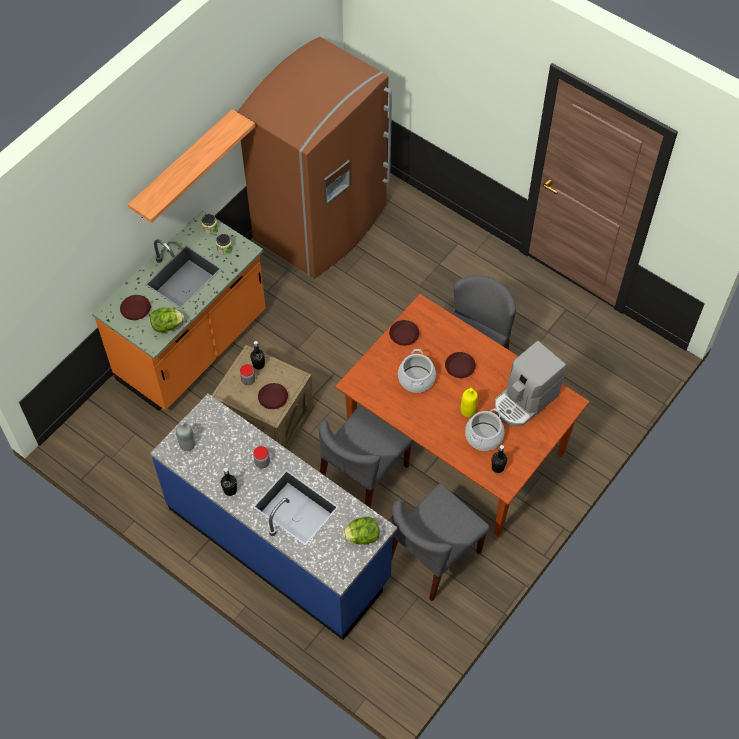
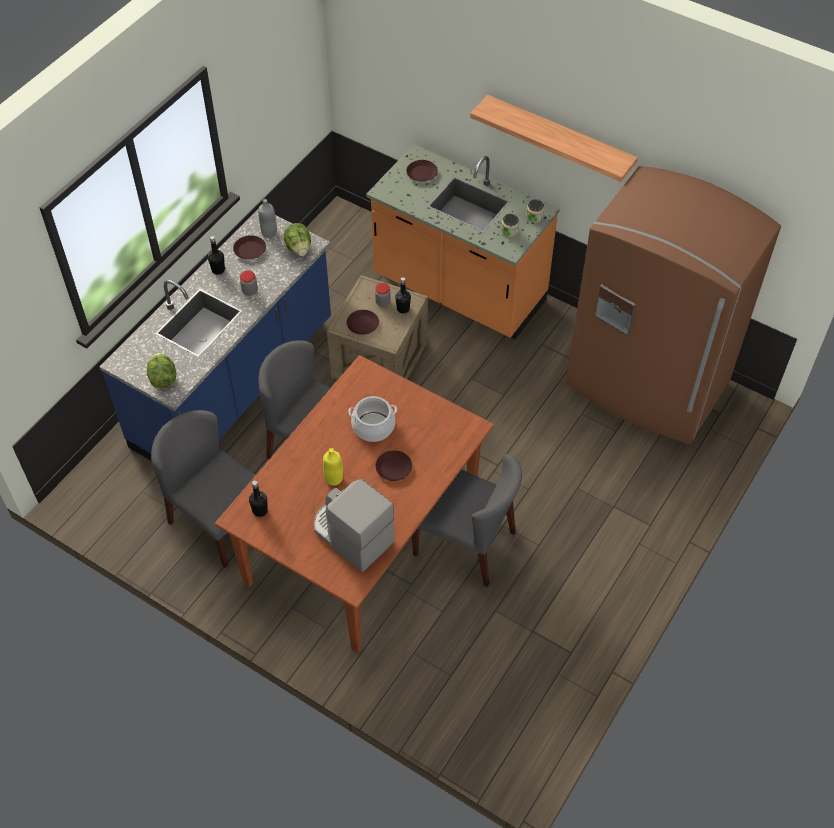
camera: 85 degrees right, 5 degrees down
(167, 326) = (404, 199): lettuce -> lettuce (299, 248)
(403, 335) = (432, 411): brown plate -> brown plate (250, 250)
(483, 436) = (300, 495): cooking pot -> none

